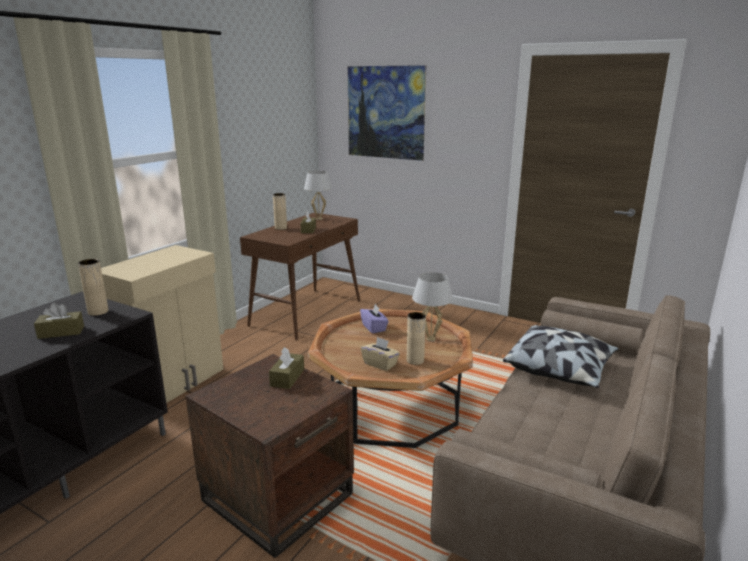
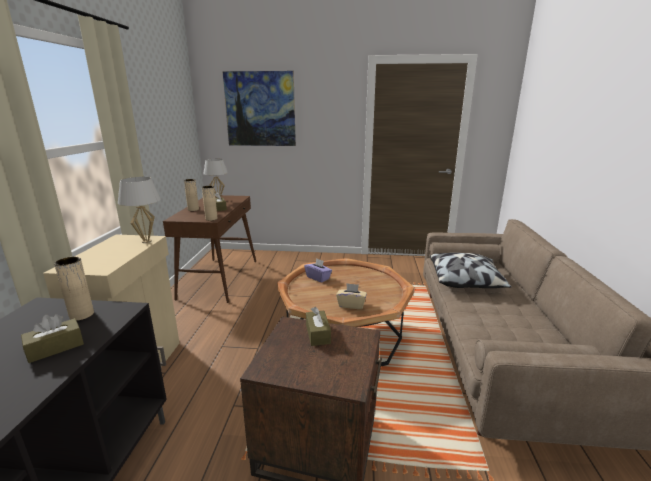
camera: 25 degrees left, 0 degrees up
(415, 360) = (373, 296): beige vase -> beige vase (211, 219)
(430, 339) = (367, 278): white table lamp -> white table lamp (147, 241)

